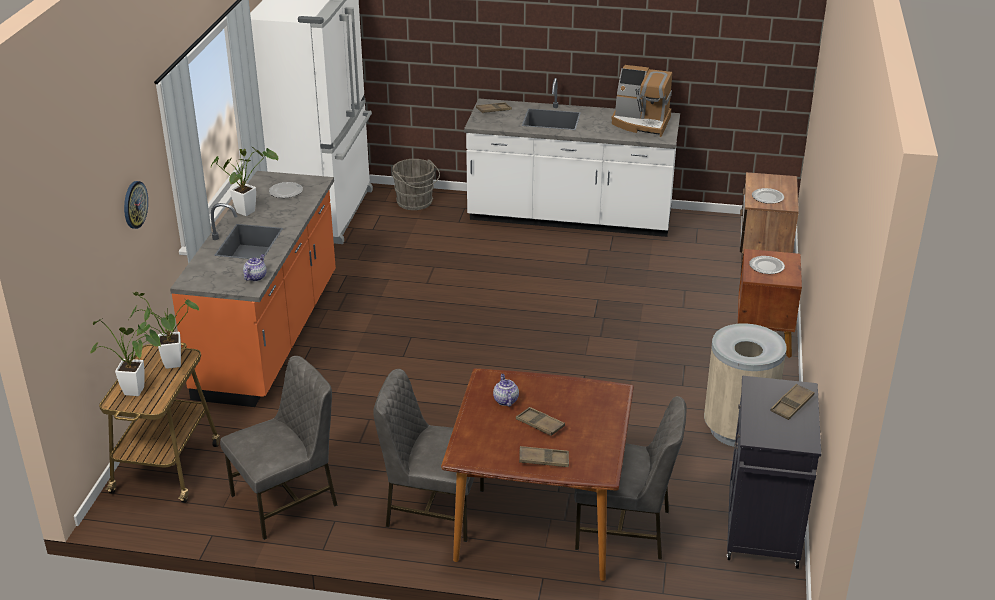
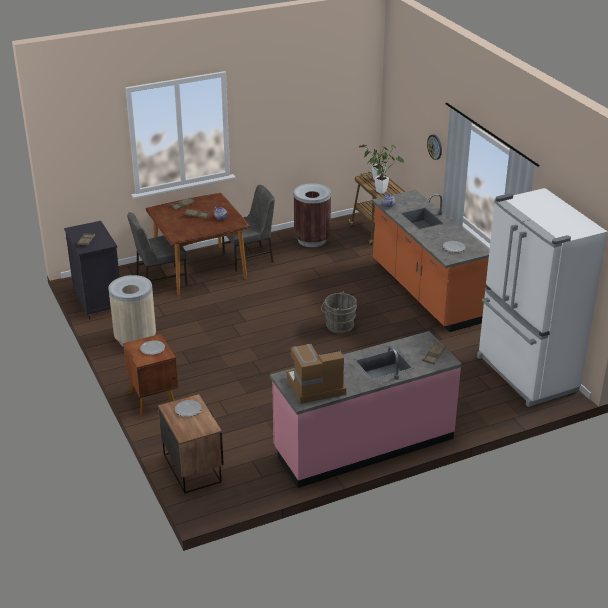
camera: 145 degrees right, 0 degrees up
(249, 210) = (451, 231): potted plant -> none
(287, 501) = (311, 240): grey chair -> brown trash can
(416, 203) = (483, 410): grey bucket -> grey bucket (338, 326)
(570, 218) = (363, 444): white counter -> pink counter

